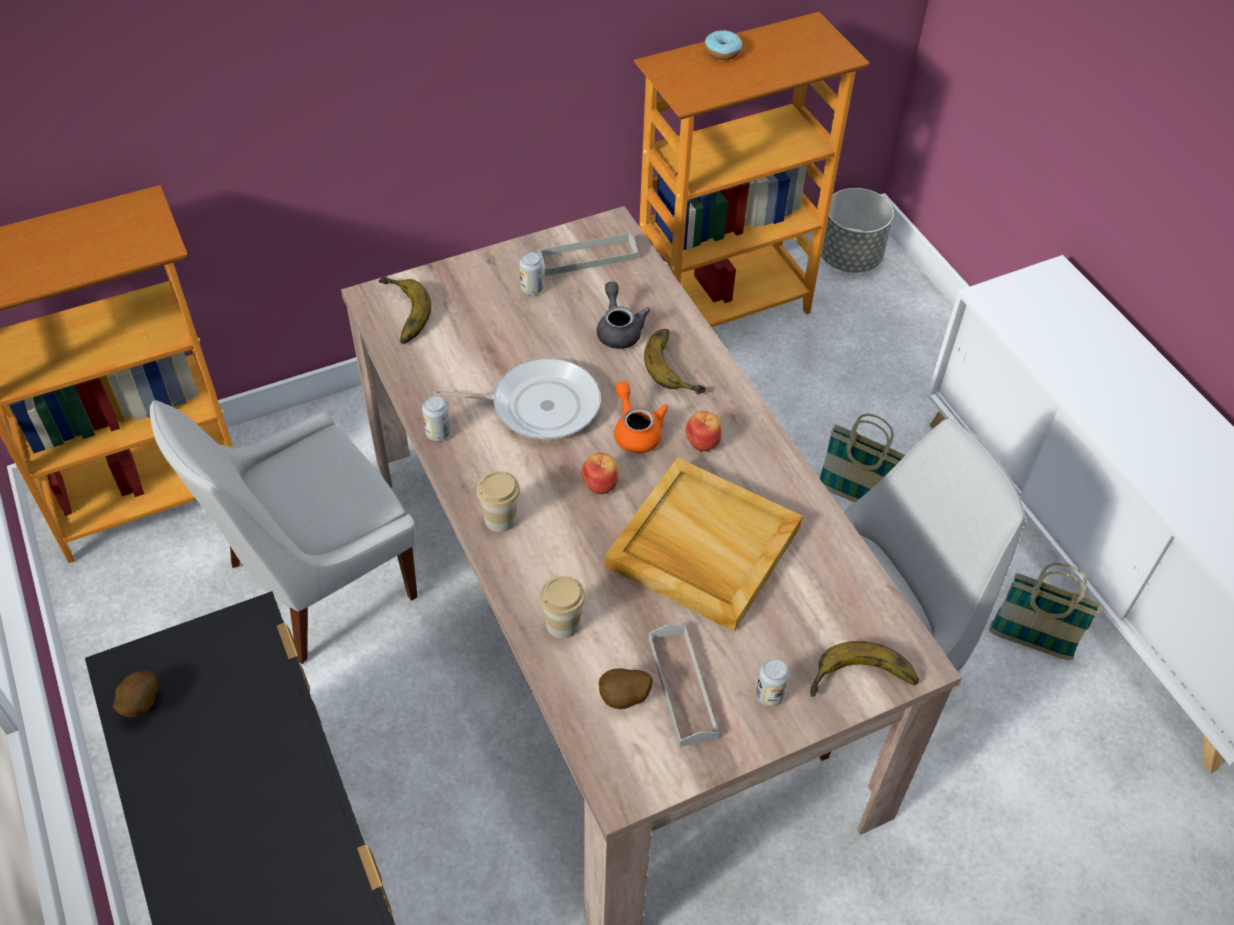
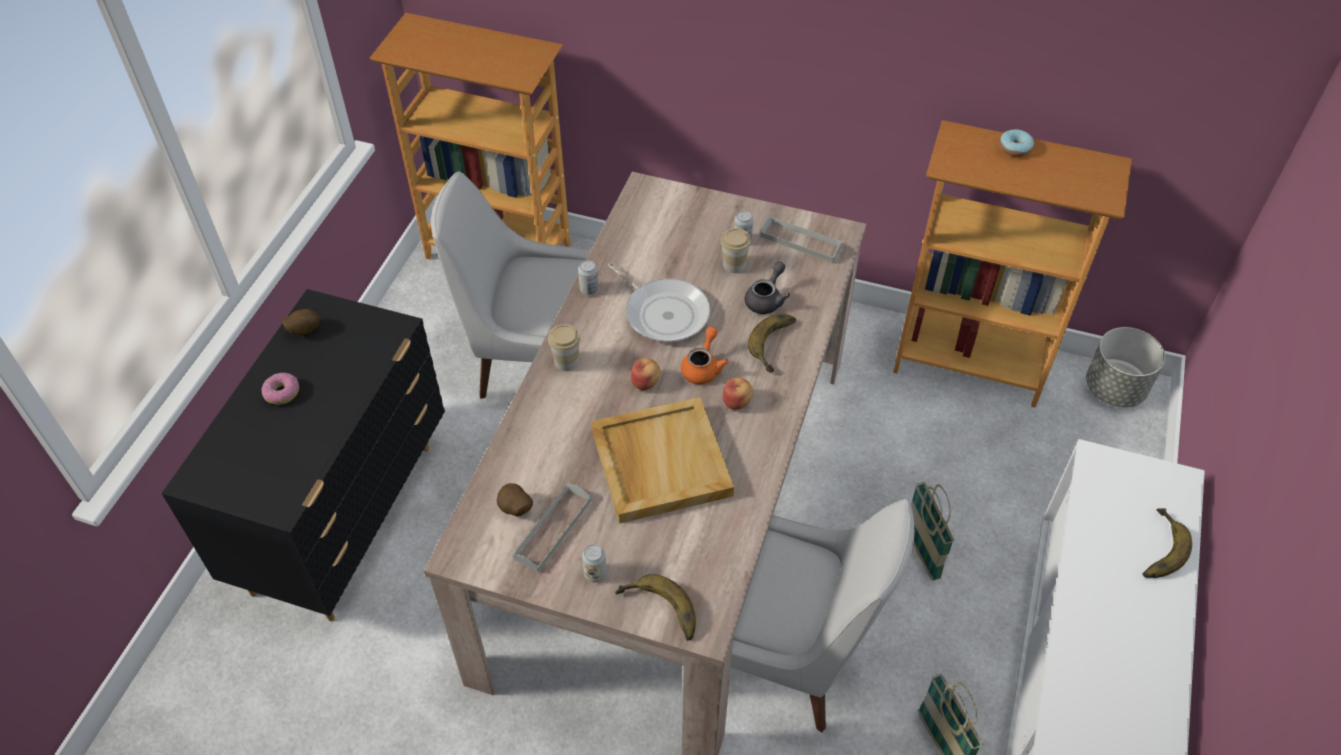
camera: 45 degrees right, 0 degrees up
(197, 791) = (282, 392): none -> donut
(398, 314) = (646, 206): banana -> banana (1155, 547)
(563, 624) = (531, 444): cup -> cup (734, 265)

